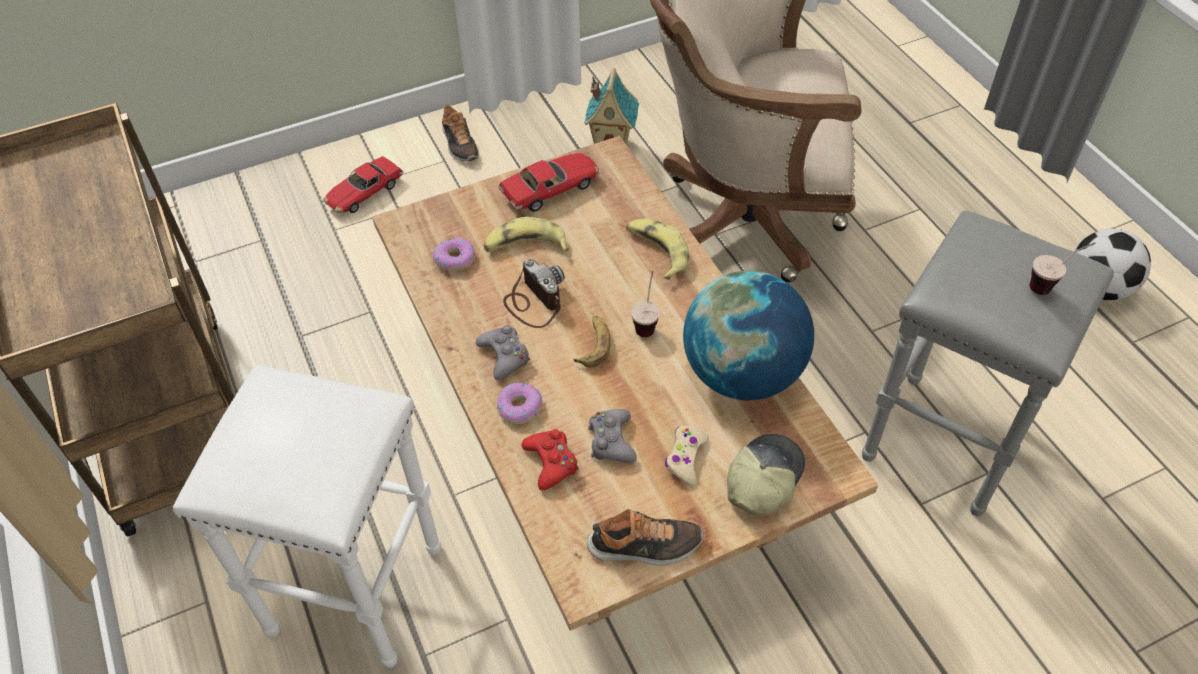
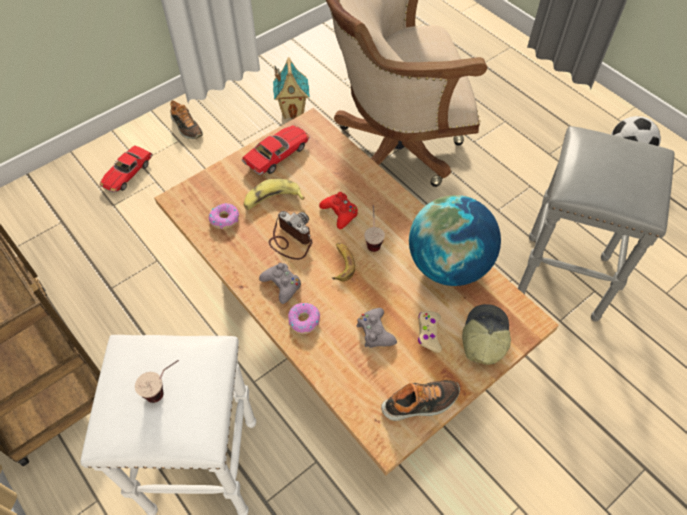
camera: 15 degrees left, 5 degrees up
(551, 462) = (338, 356): red game controller -> red game controller (340, 213)
(657, 252) = (364, 188): banana -> none
(1051, 284) = (644, 169): cup -> cup (165, 389)

